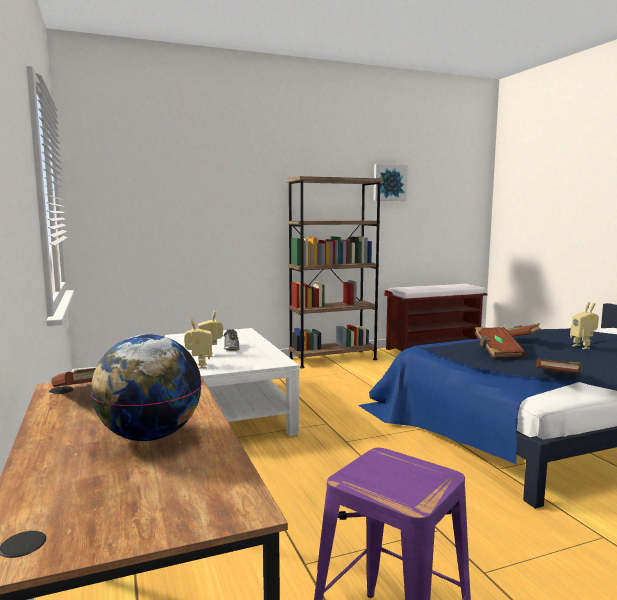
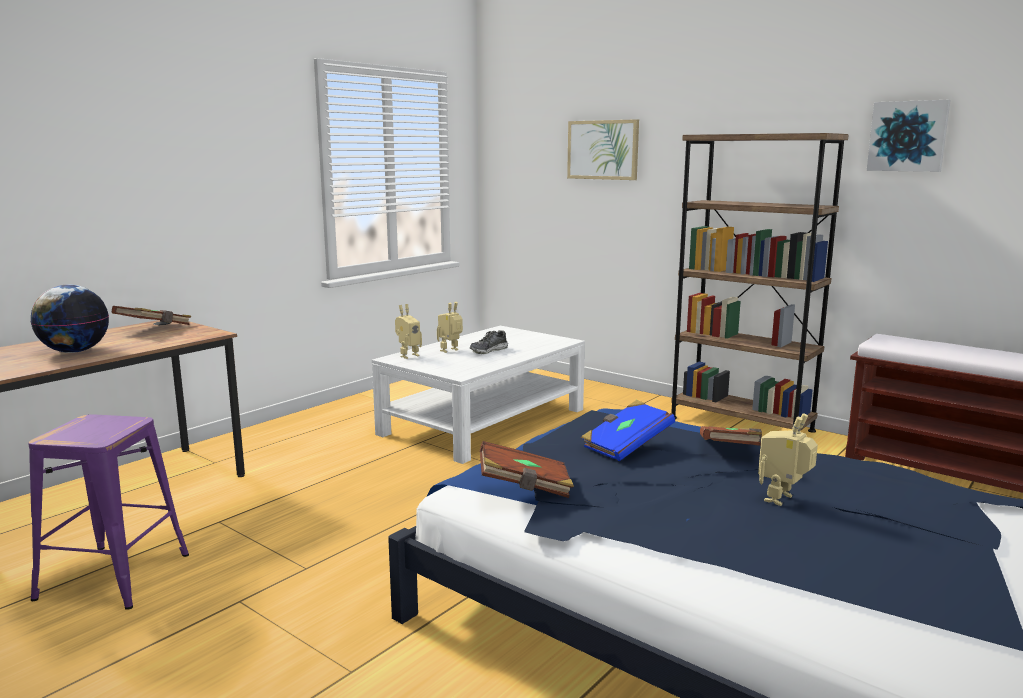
camera: 60 degrees right, 5 degrees up
(200, 186) = (603, 150): none -> picture
(497, 352) = (626, 446): brown book -> blue book

